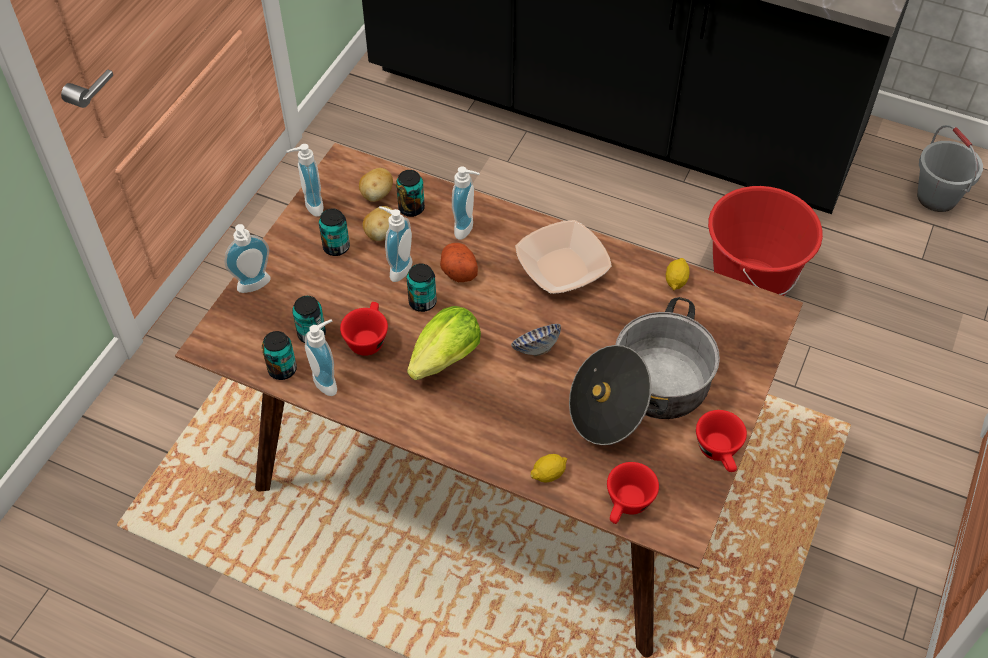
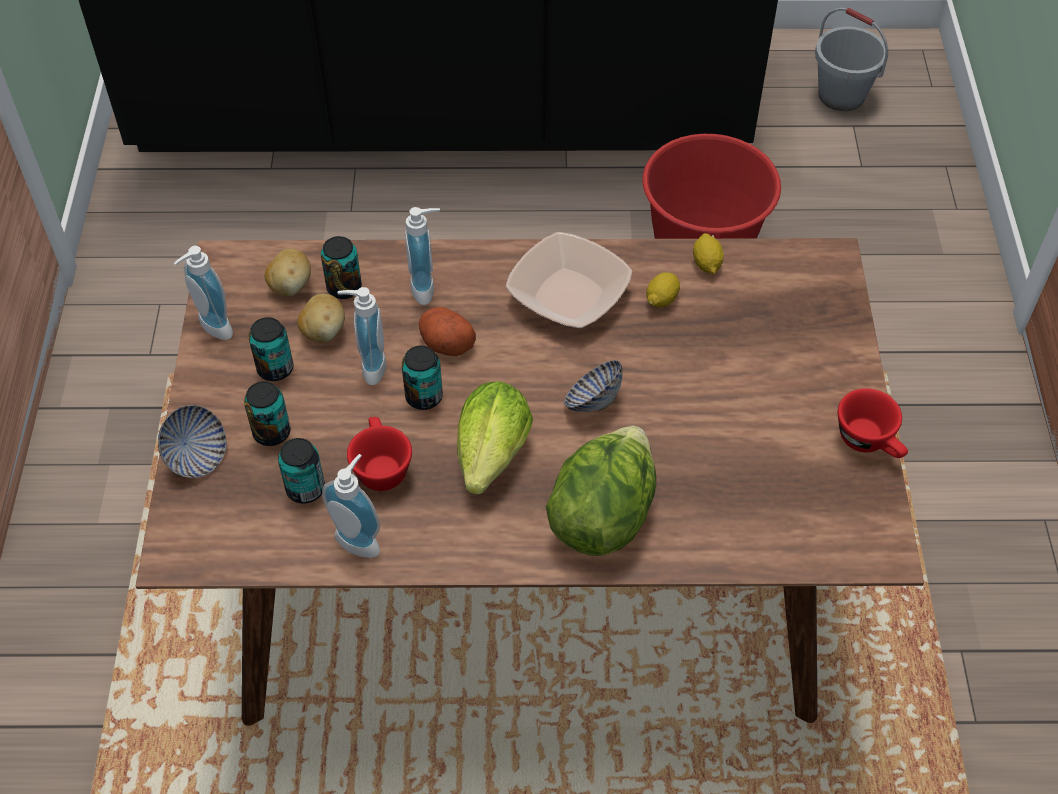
camera: 25 degrees left, 0 degrees up
(255, 287) = (196, 457): soap dispenser -> bowl
(282, 369) = (292, 548): can -> can (272, 432)
(497, 428) = (602, 514): none -> lettuce
(549, 474) = (695, 545): lemon -> lemon (662, 299)
(627, 506) = (805, 545): red cup -> none
(641, 394) = (744, 409): cooking pot -> none

